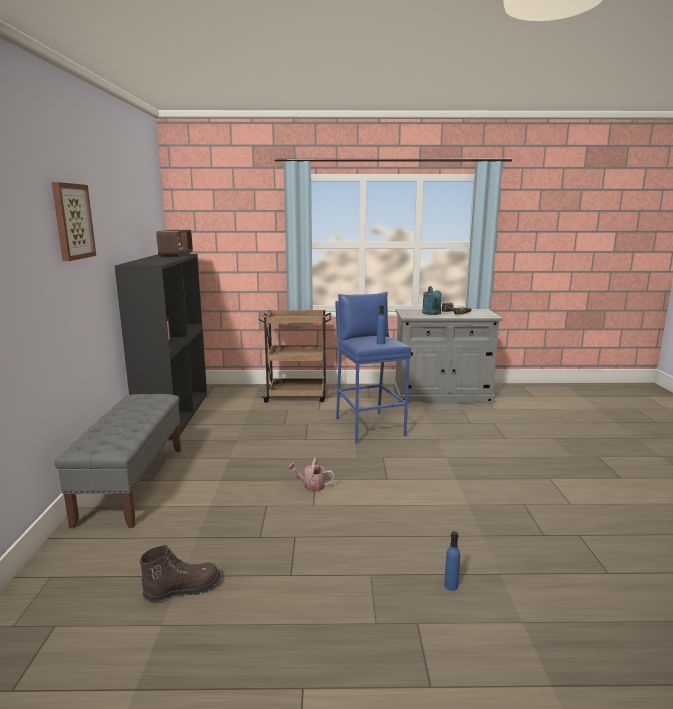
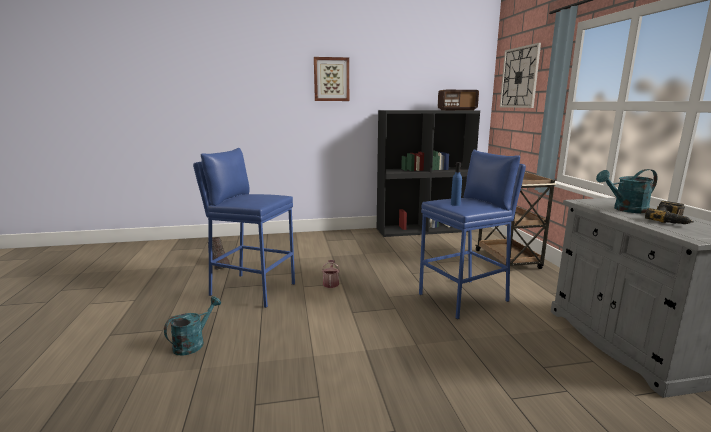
camera: 80 degrees right, 0 degrees up
(132, 483) = (321, 237): grey bench -> none
(221, 216) = (519, 77): none -> wall clock
(307, 546) = (252, 289): none -> blue stool
(451, 586) = (193, 343): blue bottle -> turquoise watering can

